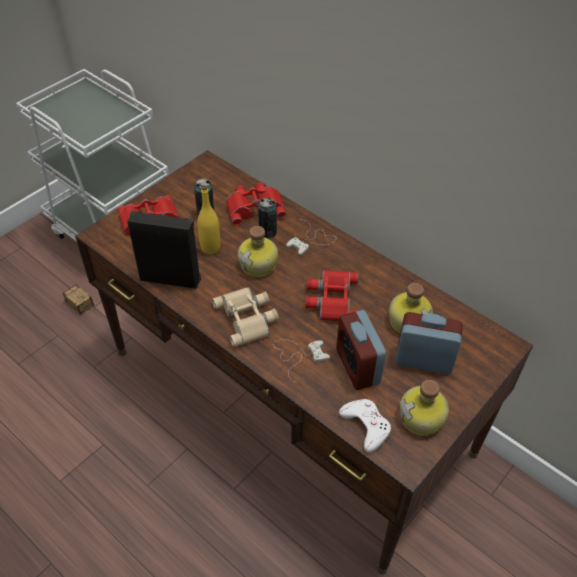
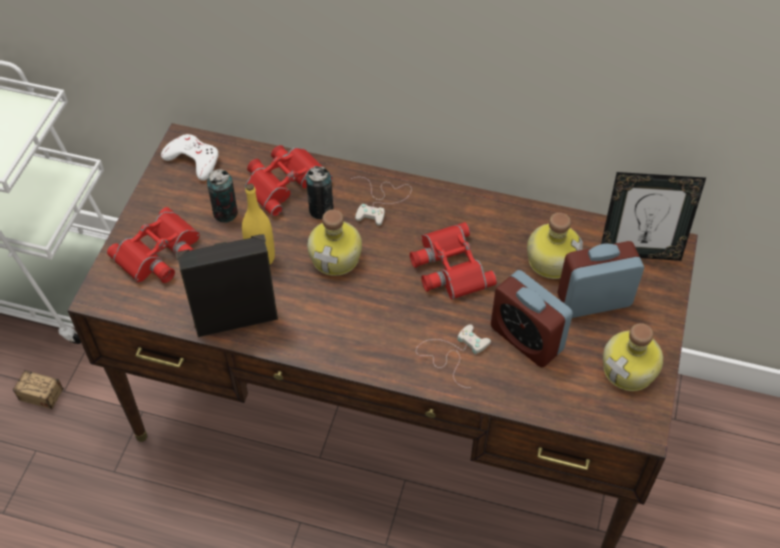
camera: 25 degrees left, 5 degrees up
(248, 318) = (365, 331): beige binoculars -> none
(366, 426) = (575, 405): white game controller -> white game controller (193, 160)
(478, 340) = (639, 252): none -> picture frame

